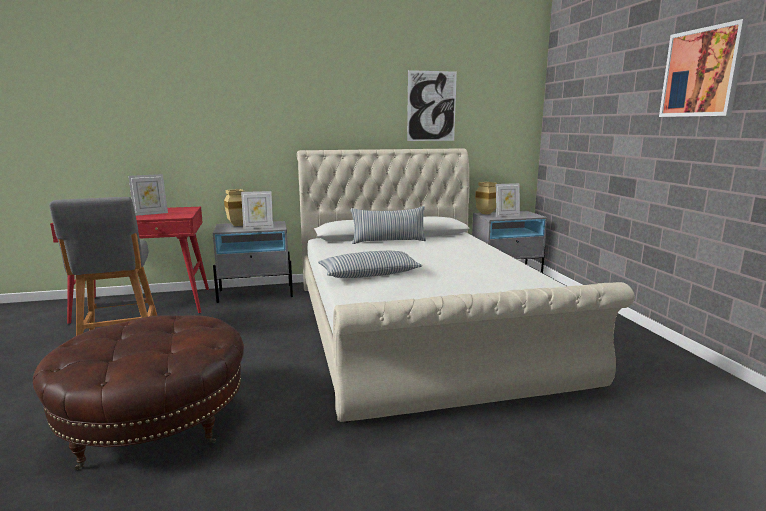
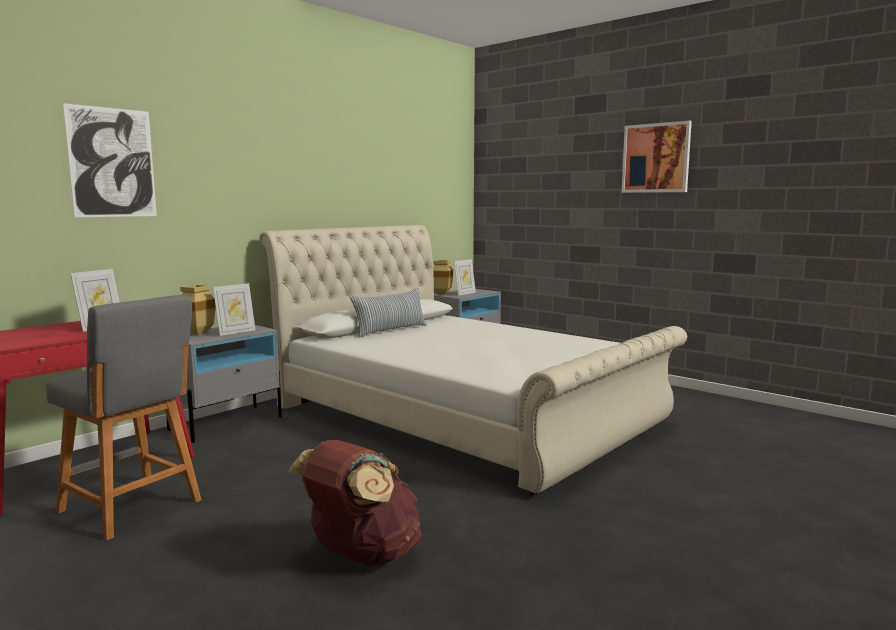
camera: 35 degrees left, 5 degrees down
(155, 422) = (361, 555): brown ottoman -> brown backpack
(369, 274) = (450, 358): pillow -> none
(431, 106) = (386, 179): picture -> picture (112, 162)

